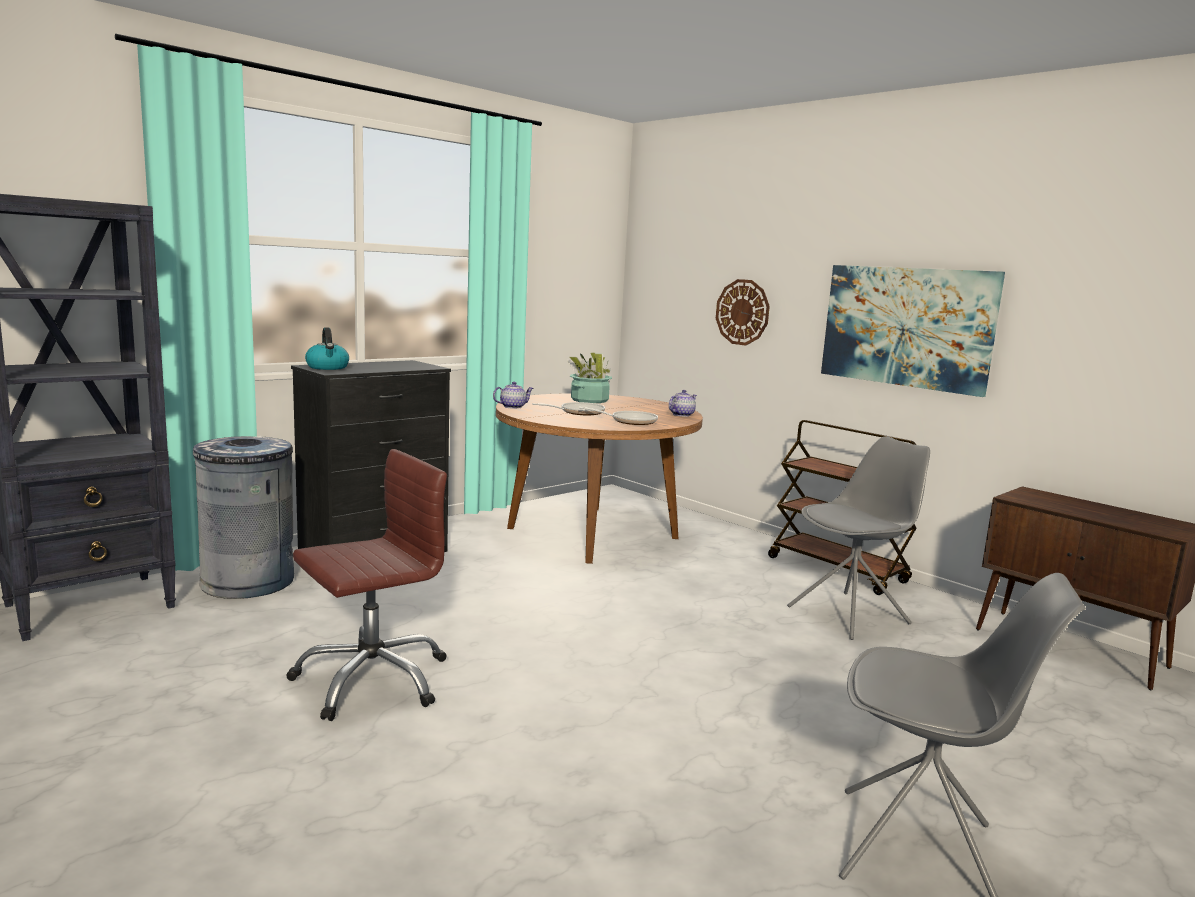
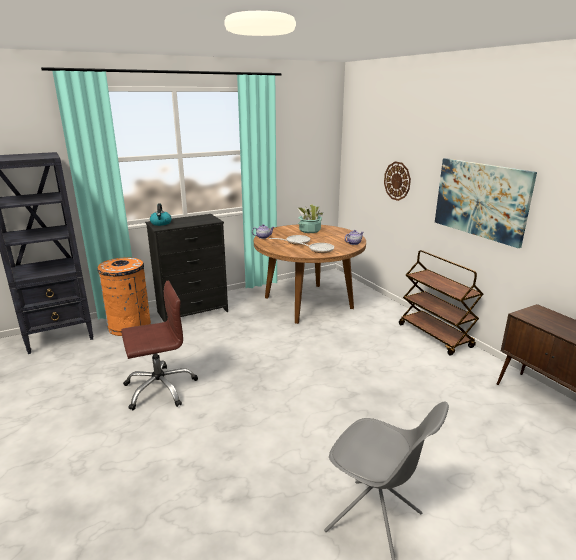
camera: 15 degrees right, 10 degrees up
(248, 582) = (129, 326): grey trash can -> orange trash can
(850, 615) = (424, 368): grey chair -> none

